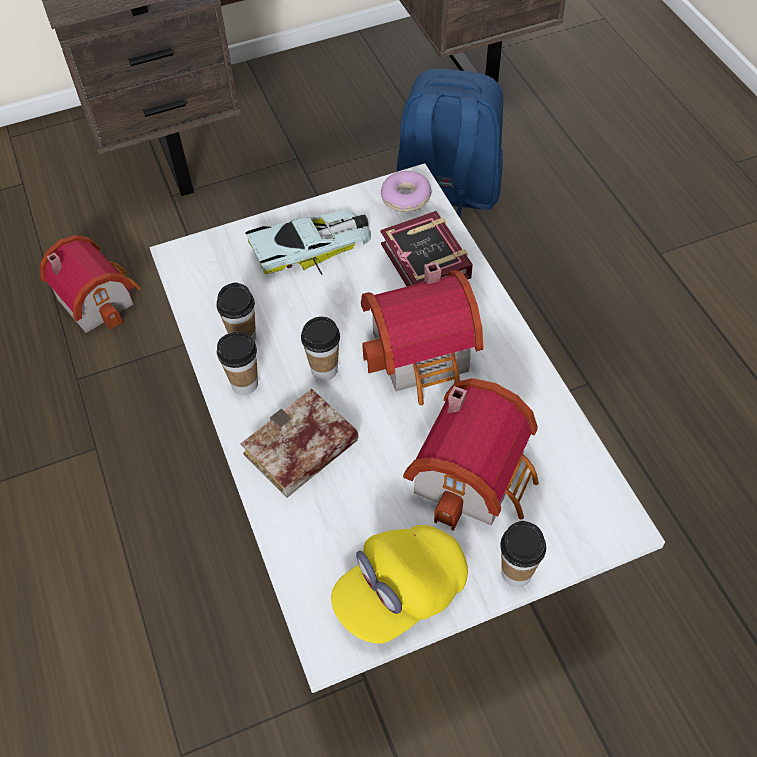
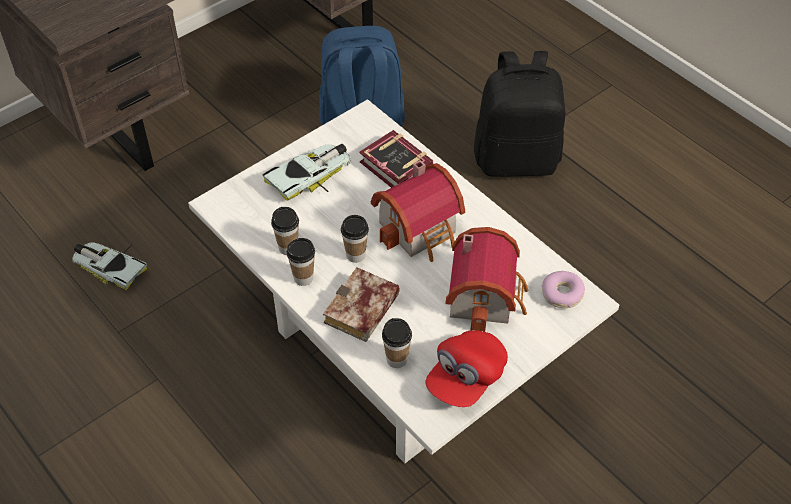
camera: 20 degrees left, 5 degrees down
(99, 298) = (109, 266): toy house -> toy car
(400, 592) = (465, 378): yellow cap -> red cap
(406, 198) = (364, 126): donut -> donut (562, 294)
(516, 572) = (534, 347): cup -> cup (396, 359)
(623, 281) = (517, 159): none -> black backpack

